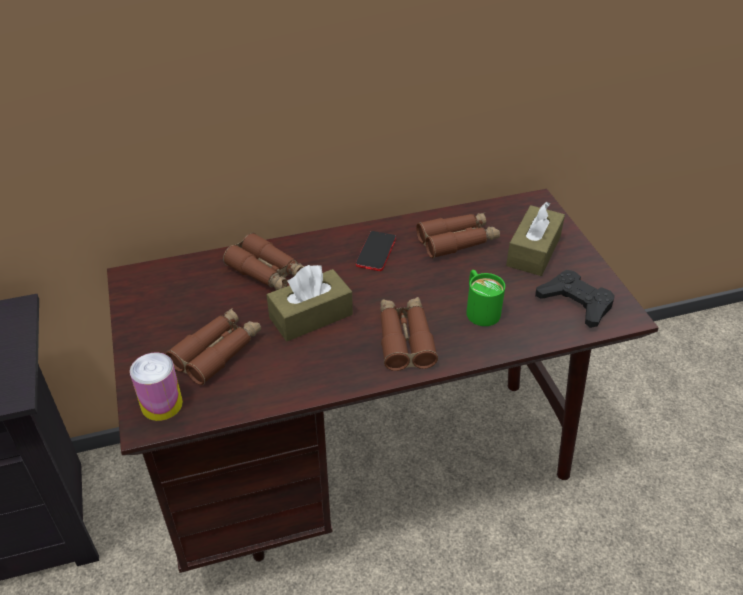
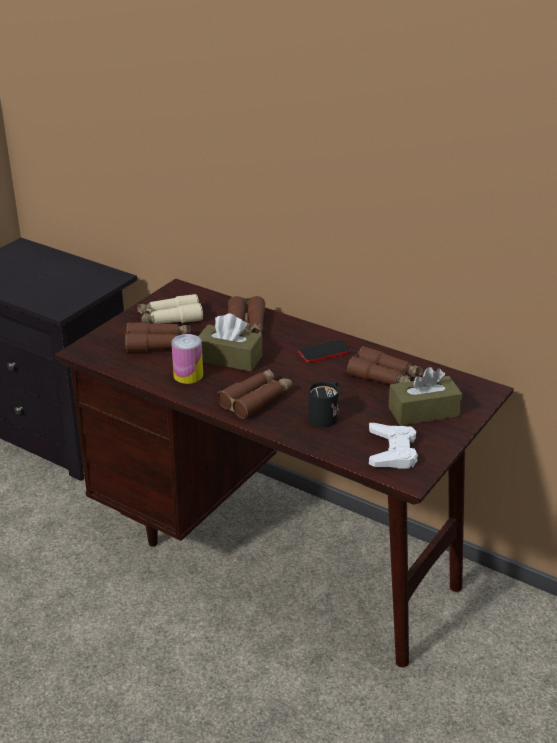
camera: 50 degrees right, 10 degrees down
(162, 404) = (99, 348): can -> can (188, 375)
(179, 315) = (170, 318): none -> beige binoculars
(479, 309) = (326, 415): green mug -> black mug
(575, 303) = (392, 451): black game controller -> white game controller

